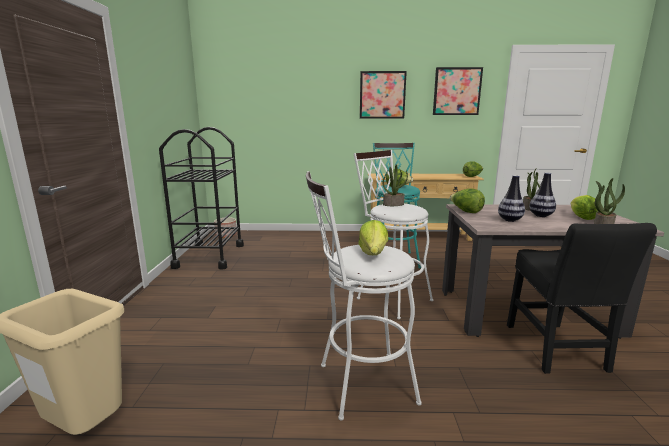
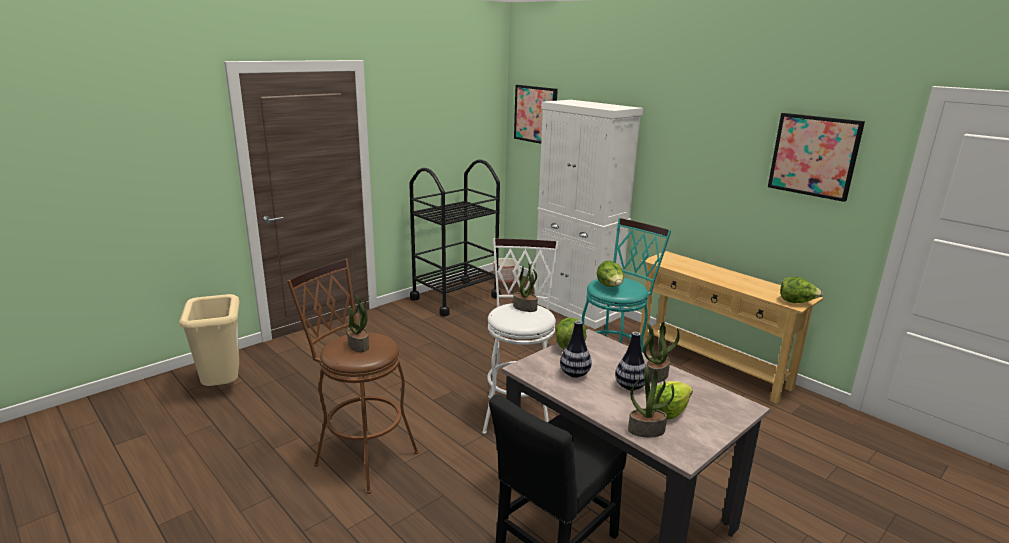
camera: 45 degrees right, 5 degrees up
(305, 236) = (576, 309): none -> white cabinet
(358, 384) = (361, 455): white stool -> brown stool
(373, 253) = (359, 345): lettuce -> potted plant
(382, 95) = (699, 144): picture -> picture (536, 114)

